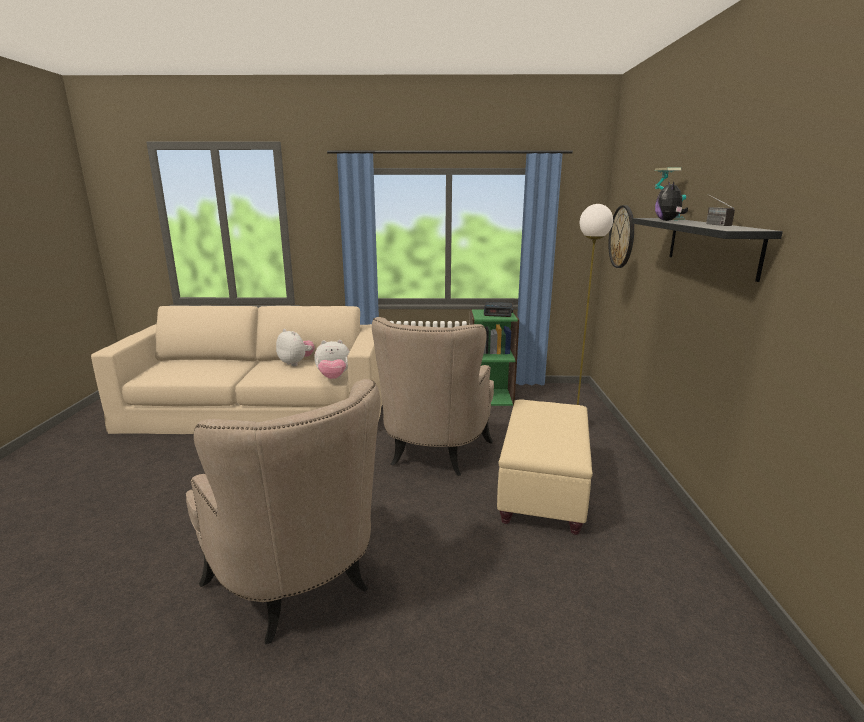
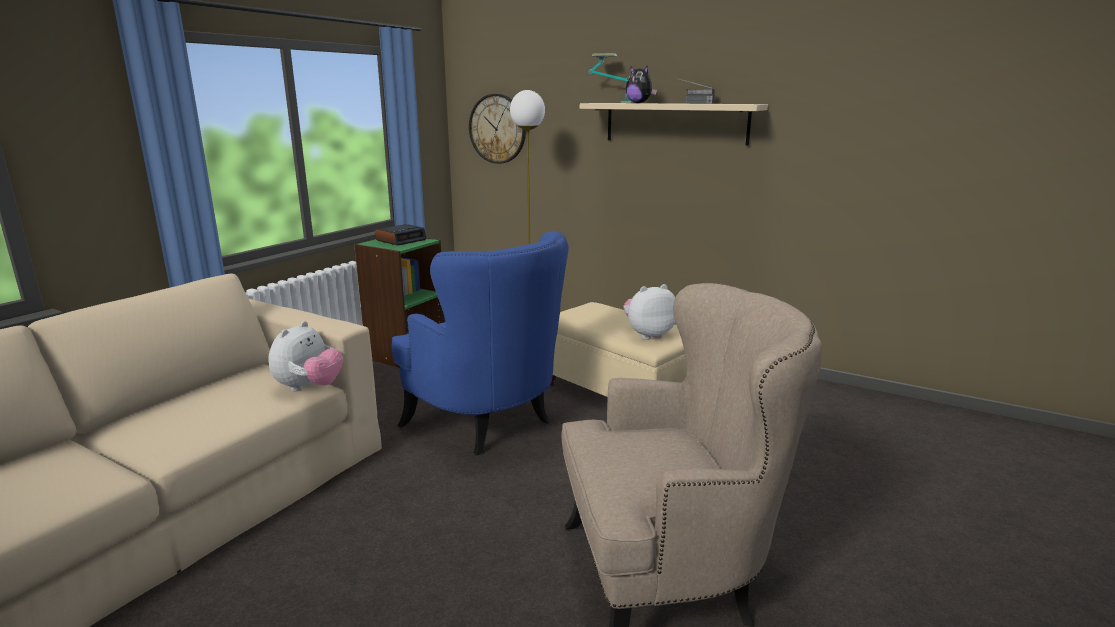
camera: 60 degrees left, 0 degrees up
(296, 363) = (189, 400): plush toy -> plush toy (648, 335)
(433, 455) = (489, 423): beige armchair -> blue armchair
(711, 245) = (675, 123): black shelf -> beige shelf

